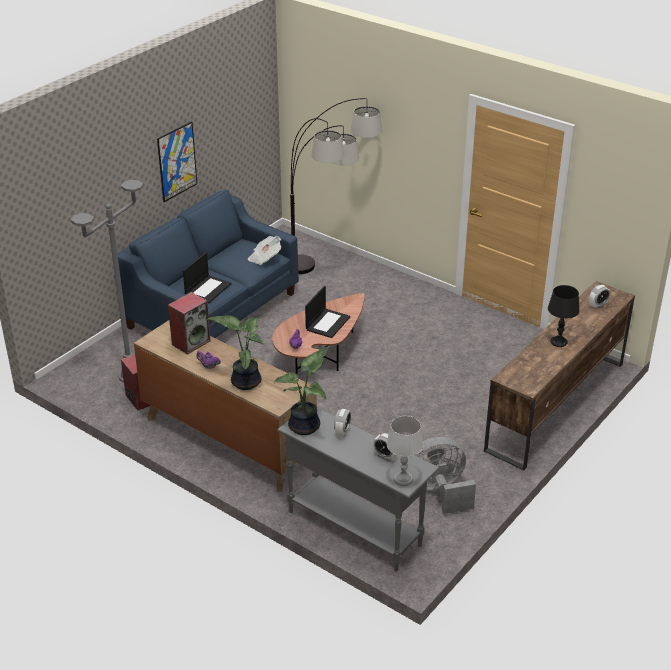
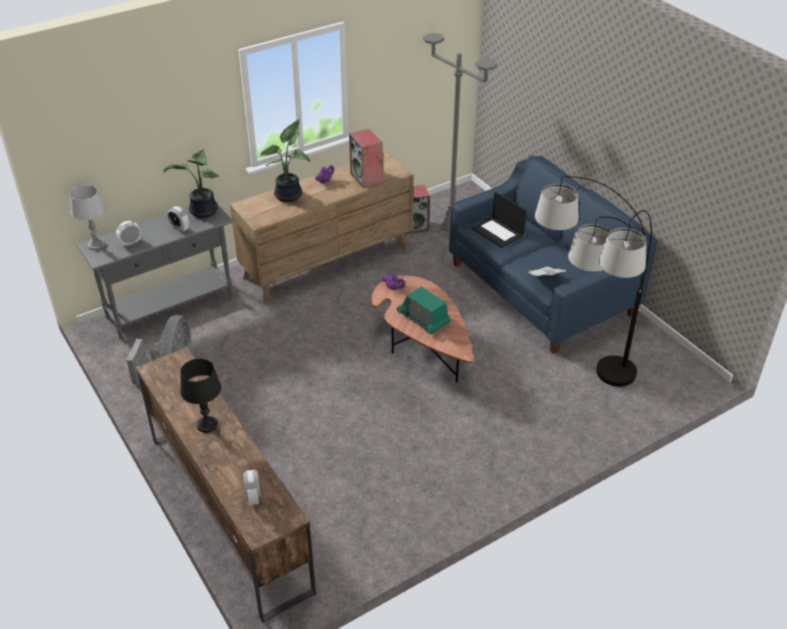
camera: 110 degrees right, 5 degrees up
(177, 161) = (624, 147): picture -> none
(327, 323) = (423, 319): laptop -> radio

